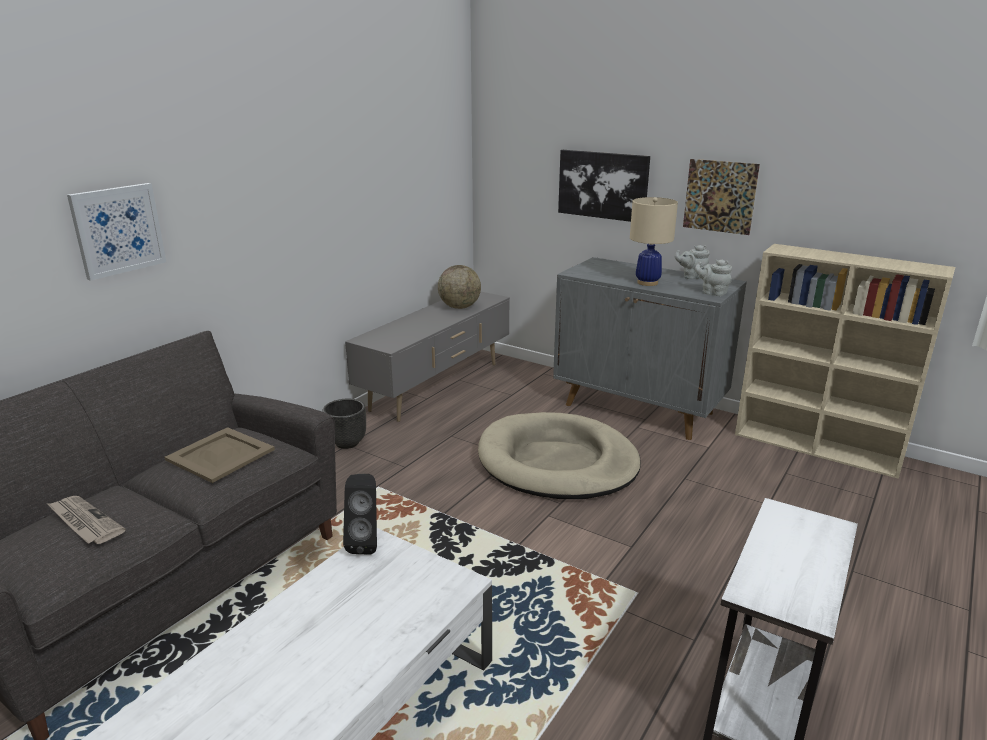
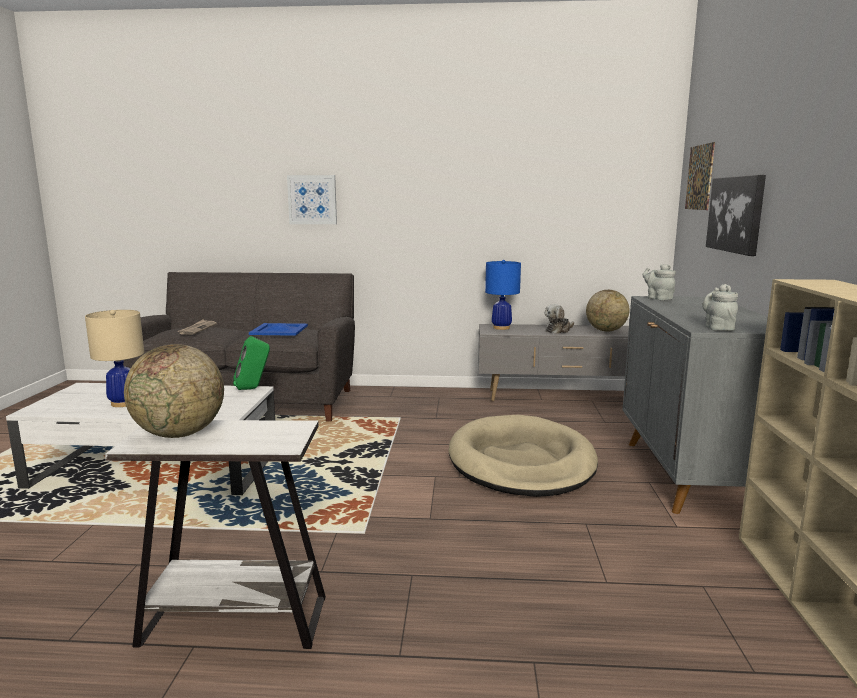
camera: 60 degrees right, 10 degrees down
(220, 454) = (279, 330): beige tray -> blue tray
(347, 443) = (441, 396): black planter -> none
(366, 542) = (253, 388): black speaker -> green speaker
(381, 338) = (501, 328): none -> blue table lamp
(431, 321) = (558, 330): none -> plush toy
(647, 283) = (684, 312): beige table lamp -> beige table lamp (123, 403)
(691, 277) = (754, 319): grey teapot -> grey teapot (658, 298)
(720, 196) = (807, 218): picture -> picture (699, 177)
(784, 581) = (180, 434): none -> globe

